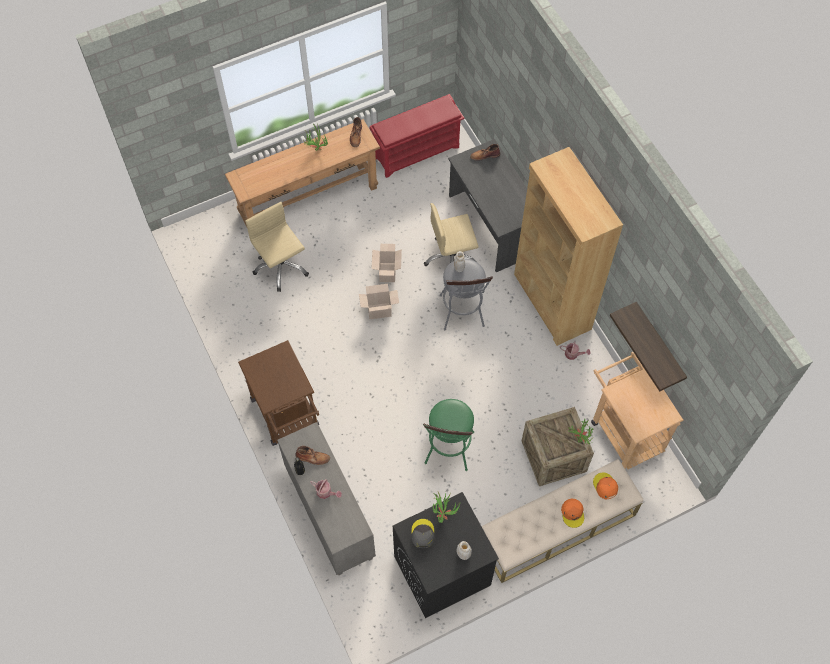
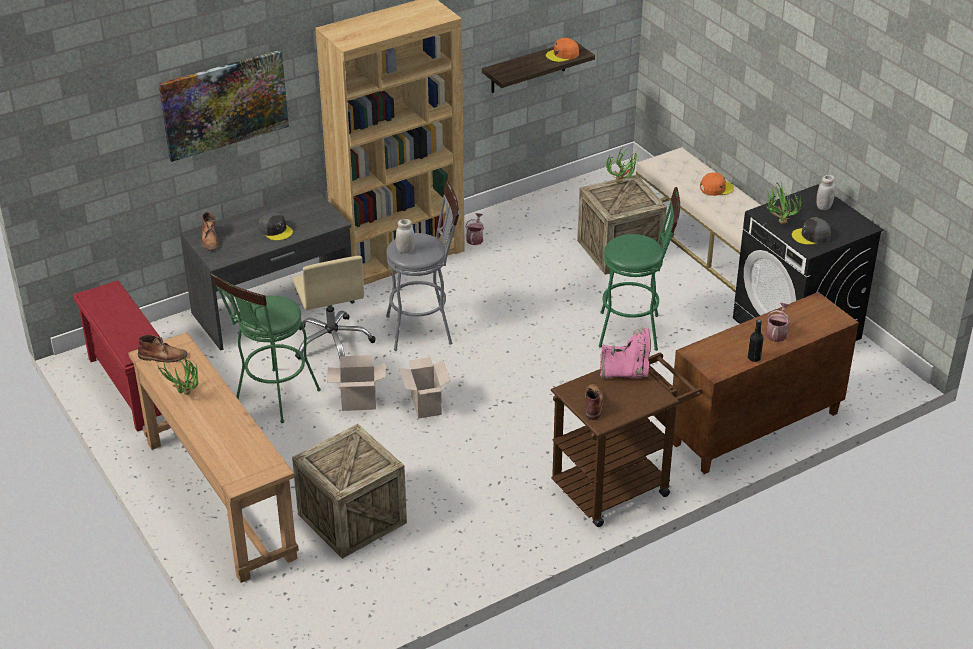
camera: 95 degrees left, 25 degrees down
(281, 267) = (352, 518): beige office chair -> crate
(295, 386) = (626, 373): none -> pink boot
(313, 457) = (730, 348): brown boot -> brown boot (593, 403)
(329, 514) = (755, 430): grey cabinet -> brown cabinet
(395, 226) = (273, 399): none -> green stool
(493, 192) = (275, 230): none -> grey cap
(528, 116) = (224, 104): none -> picture
(605, 486) = (675, 168): orange cap -> orange cap (562, 54)
(623, 430) = (572, 202): beige cart -> none

